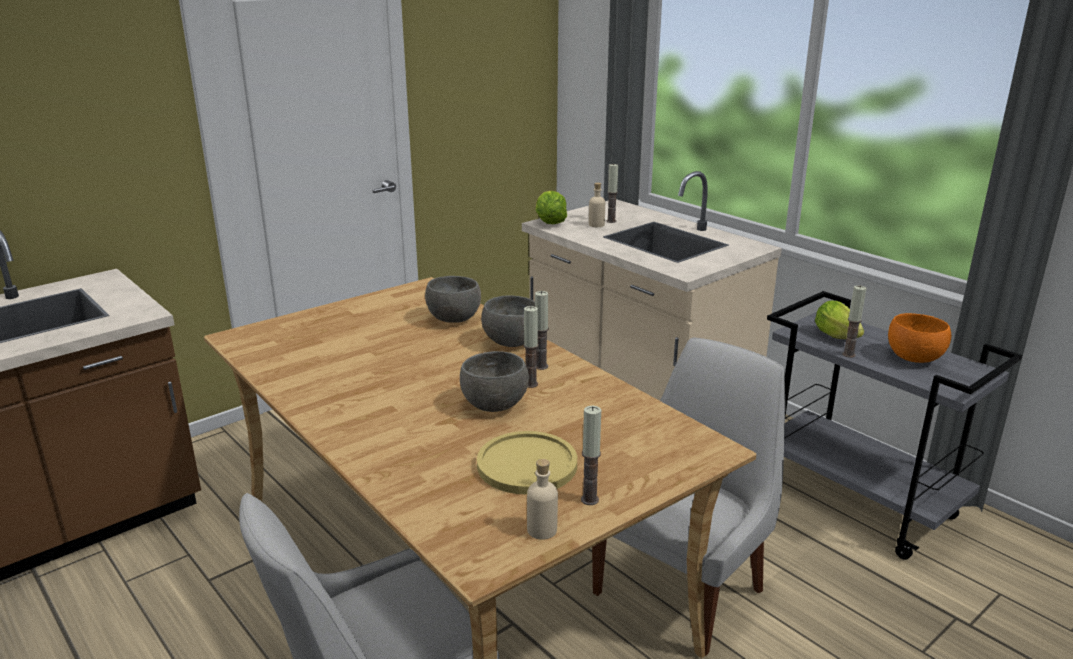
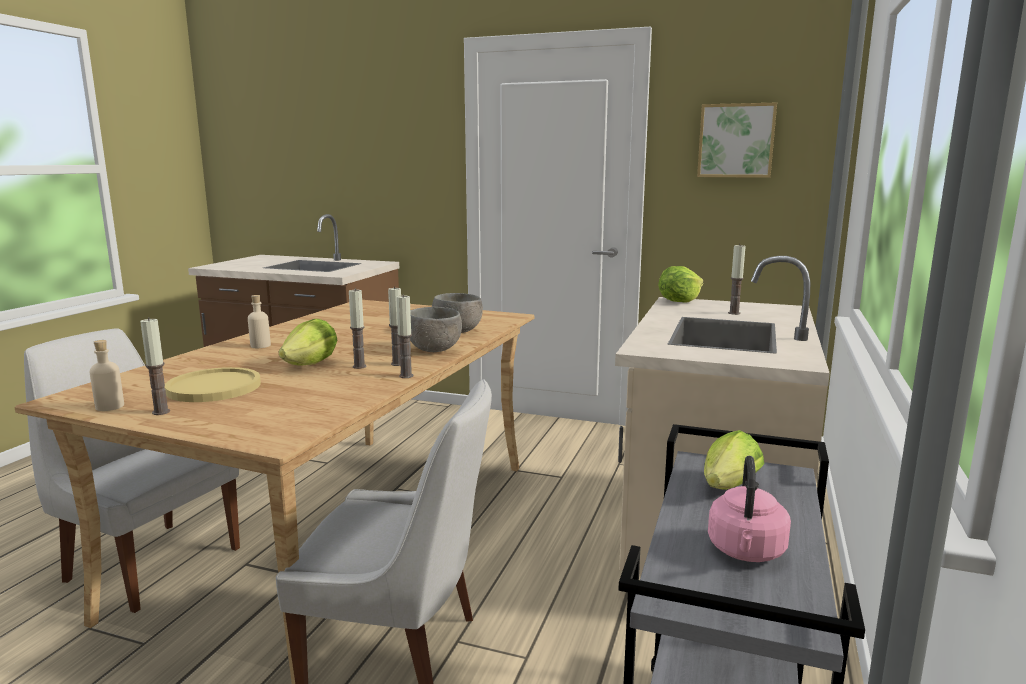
camera: 60 degrees right, 10 degrees down
(479, 53) = (736, 141): none -> picture
(495, 405) = (311, 364): grey bowl -> lettuce
(596, 225) = (710, 311): beige bottle -> beige bottle (260, 346)
(848, 354) = (680, 501): candle -> candle (406, 376)
(915, 359) = (746, 552): orange bowl -> pink kettle

